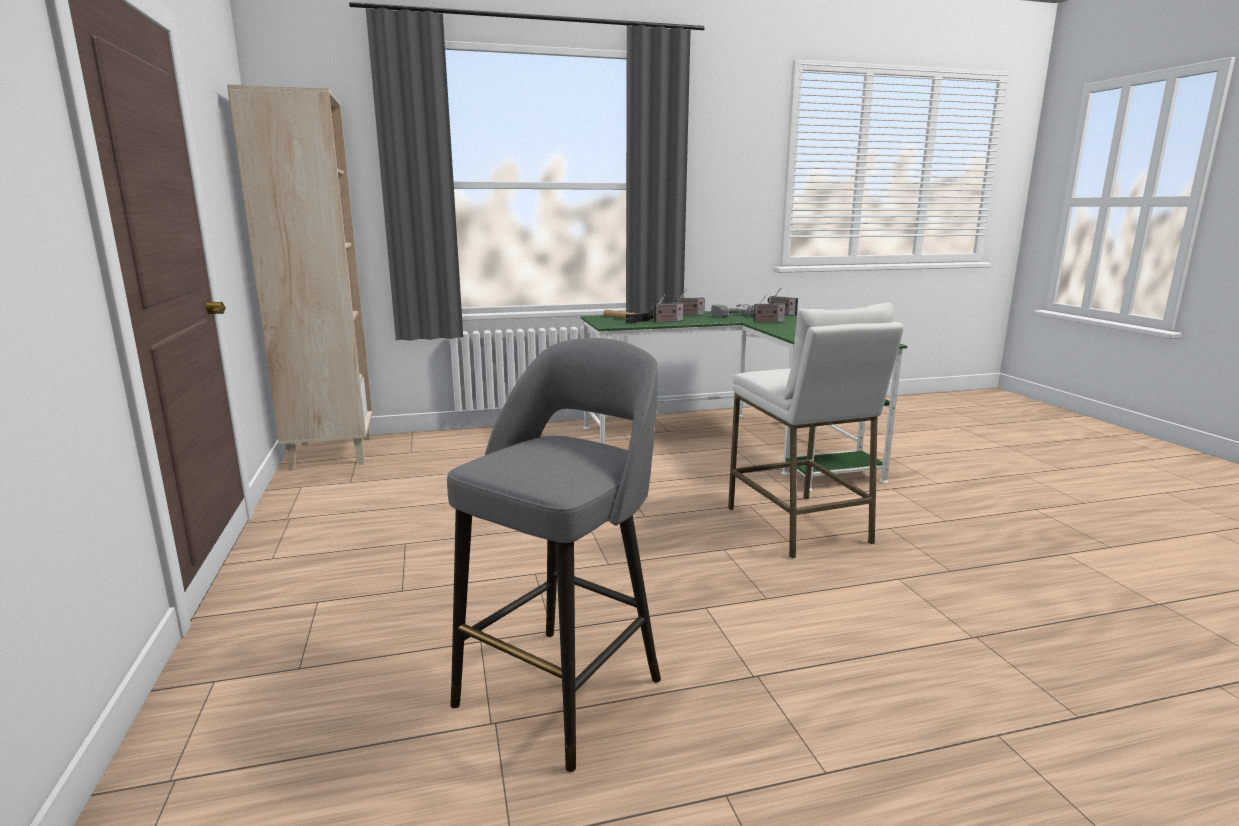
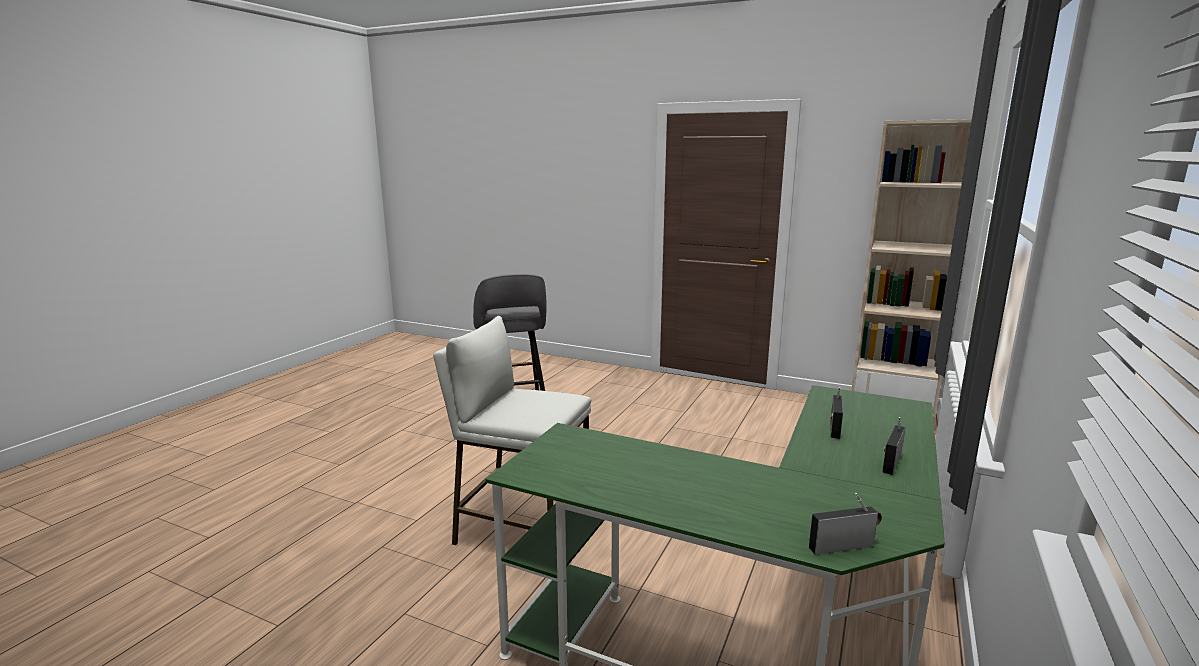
camera: 130 degrees right, 0 degrees up
(624, 319) = (878, 413): hammer -> none
(736, 316) = (842, 489): power drill -> none
(767, 322) = (760, 485): radio -> none

